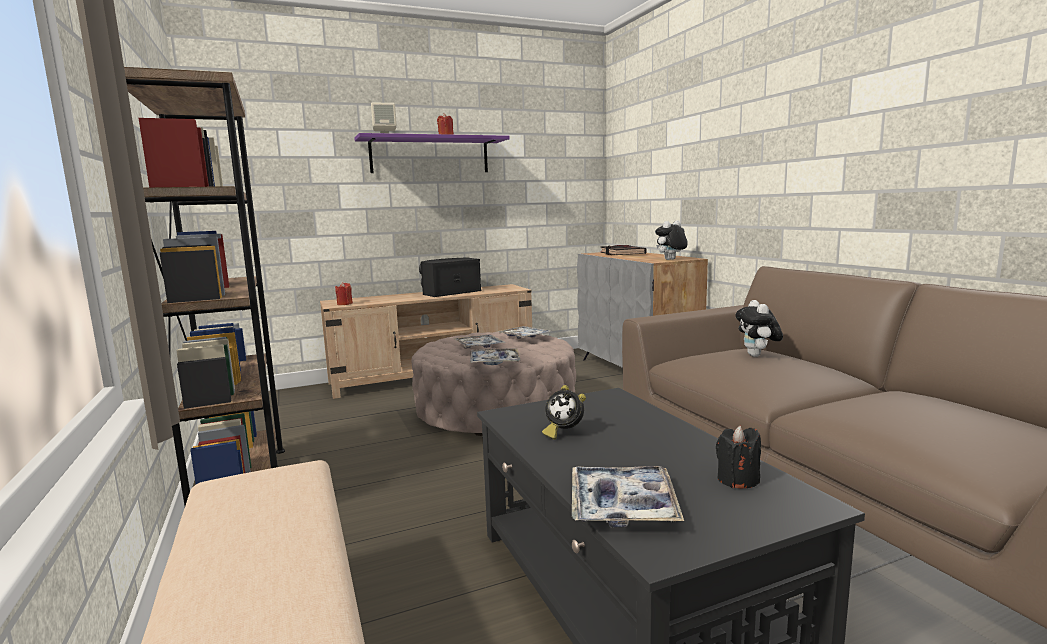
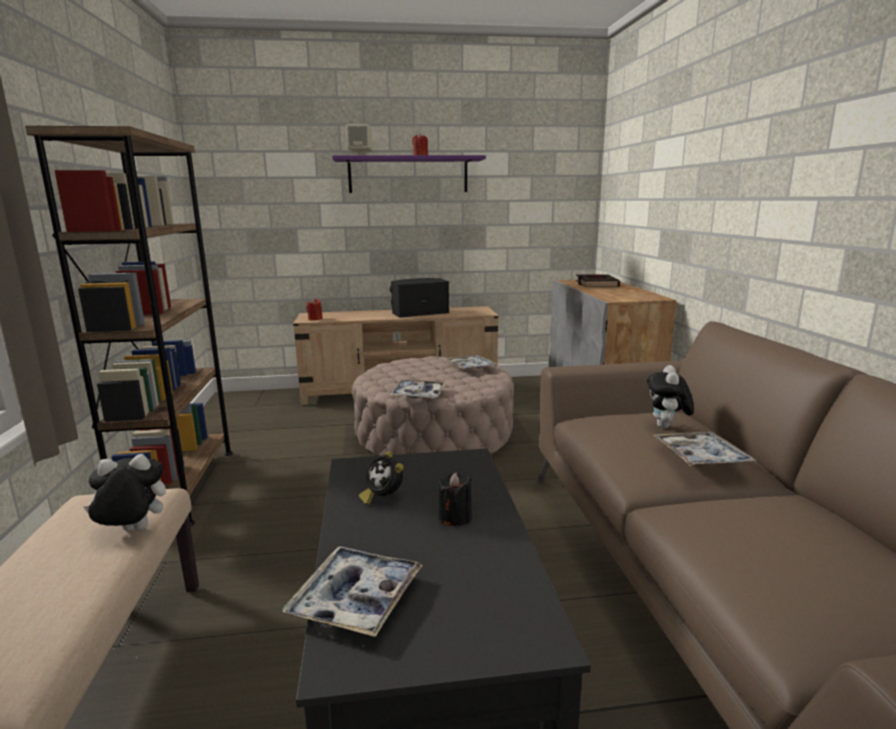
camera: 15 degrees right, 5 degrees up
(479, 346) = (419, 374): tray -> tray (700, 457)
(670, 260) = (633, 298): plush toy -> plush toy (132, 531)
(737, 480) = (495, 591): black candle -> black candle (455, 517)

